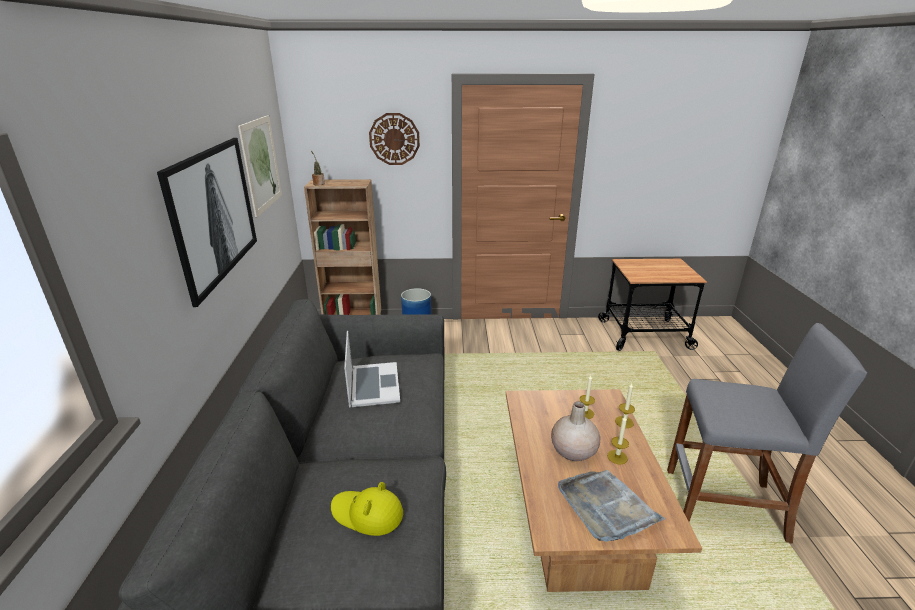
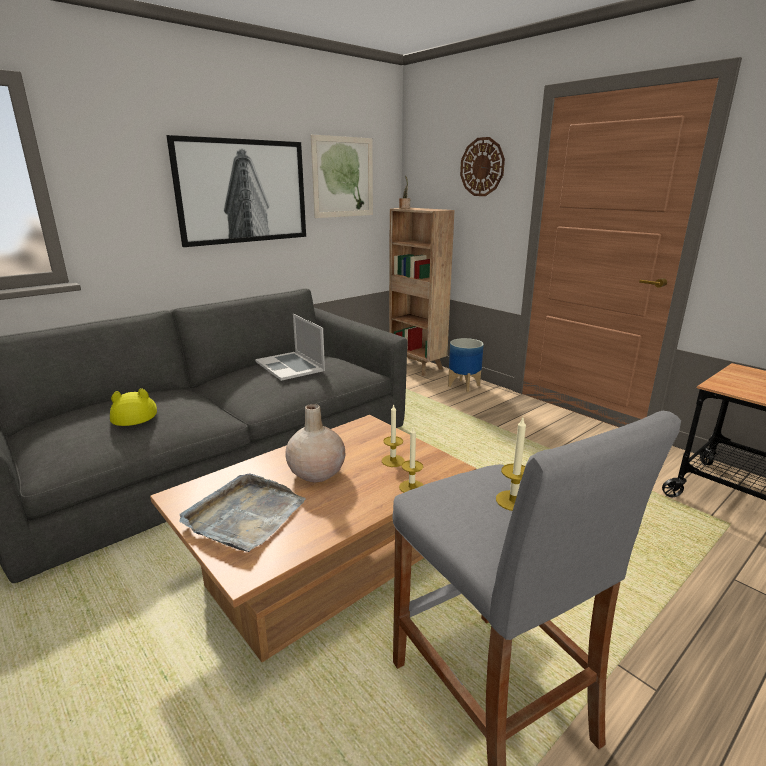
camera: 50 degrees right, 5 degrees down
(373, 384) = (290, 366): laptop -> laptop turned 105 degrees clockwise
(617, 457) = (338, 500): candle -> candle (513, 500)

